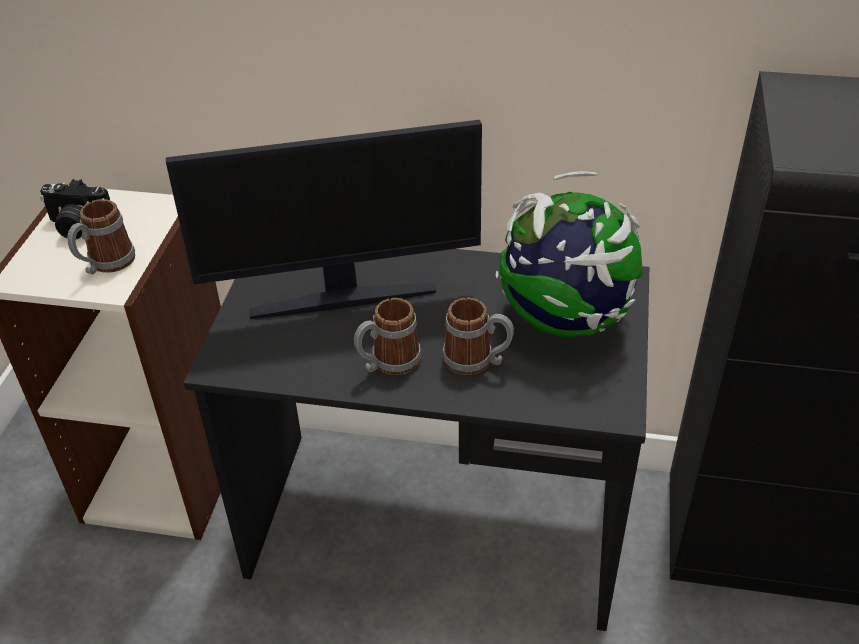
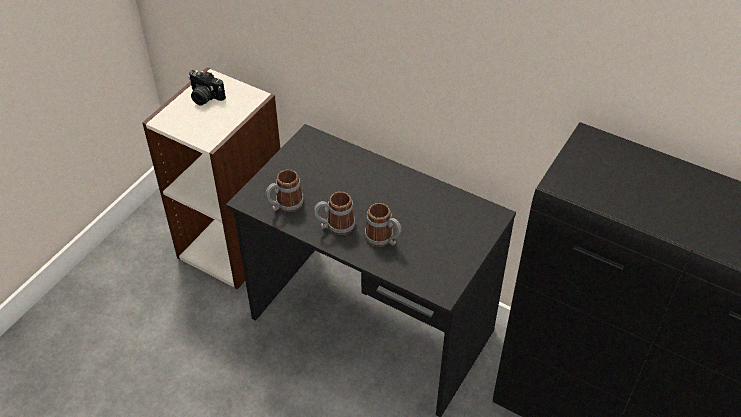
camera: 20 degrees right, 5 degrees up
(106, 264) = (210, 125): mug -> mug (285, 205)
(342, 297) = (330, 179): monitor -> none
(566, 320) = (446, 230): globe -> none

